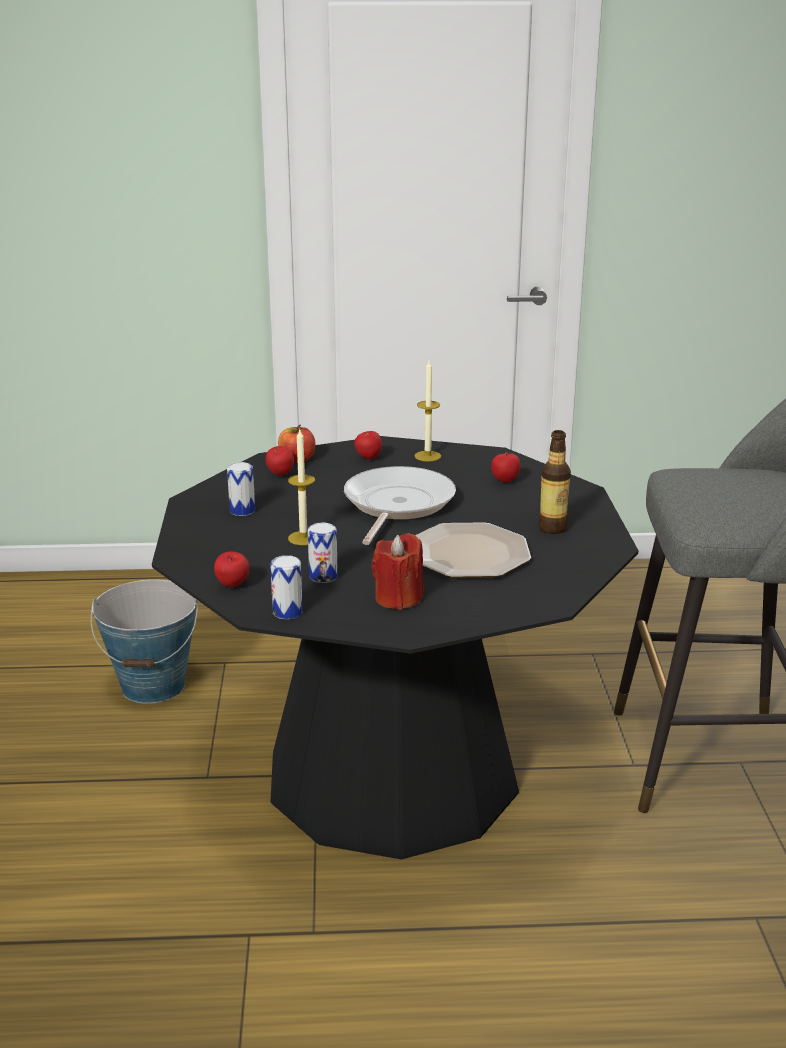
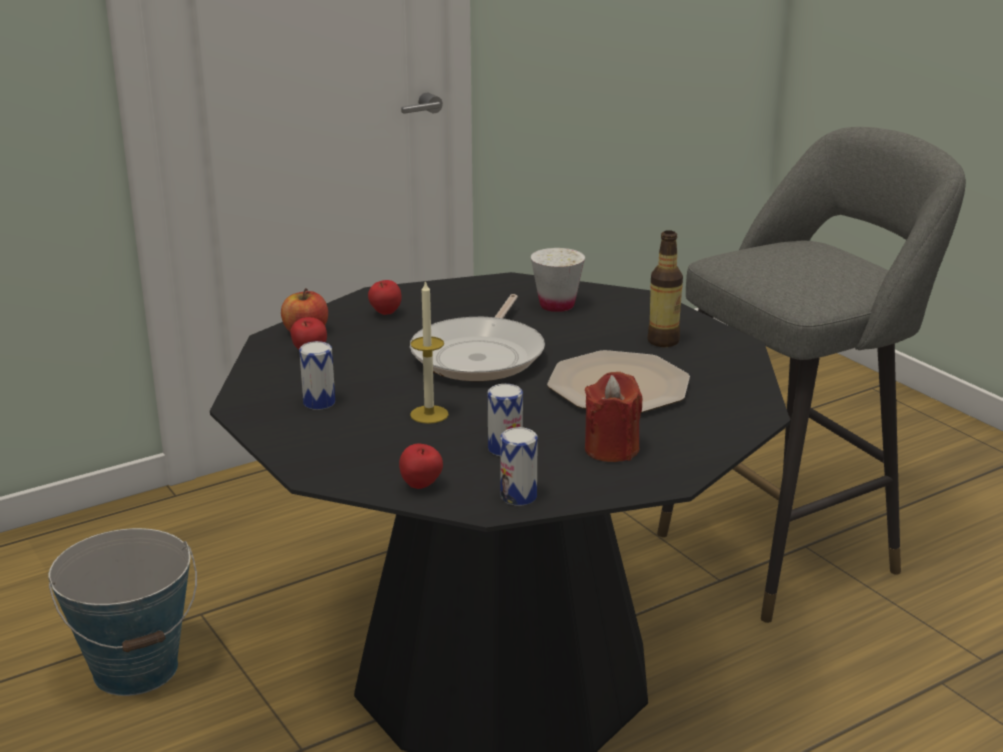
camera: 30 degrees left, 0 degrees up
(396, 505) = (481, 355): frying pan -> frying pan turned 150 degrees counterclockwise
(427, 456) = (445, 297): candle -> none
(505, 481) = (557, 305): apple -> white cup

